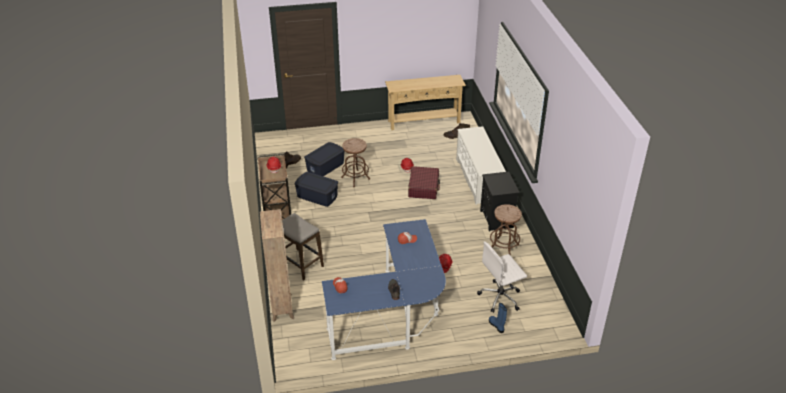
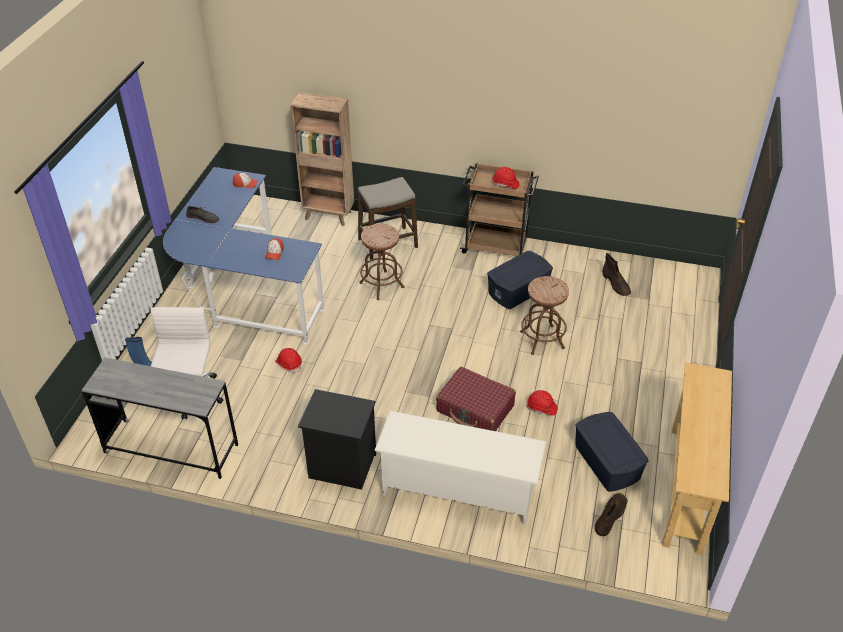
camera: 115 degrees right, 5 degrees up
(325, 167) = (589, 317): blue storage box -> blue storage box (606, 462)
(503, 248) = (275, 444): brown stool -> brown stool (381, 285)
(541, 286) = (171, 449): none -> grey desk

